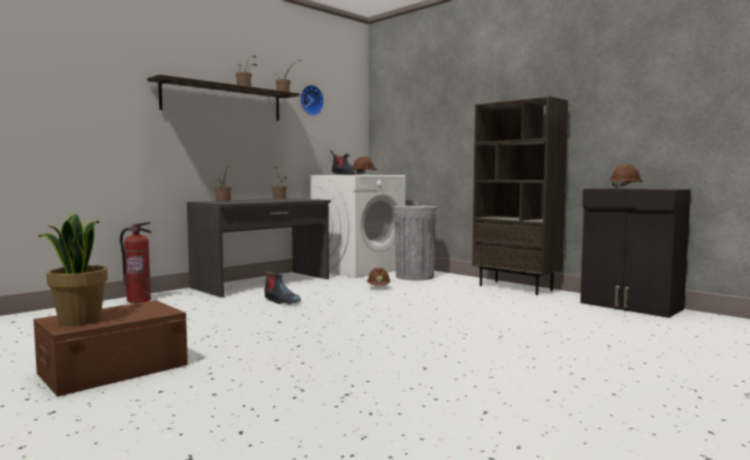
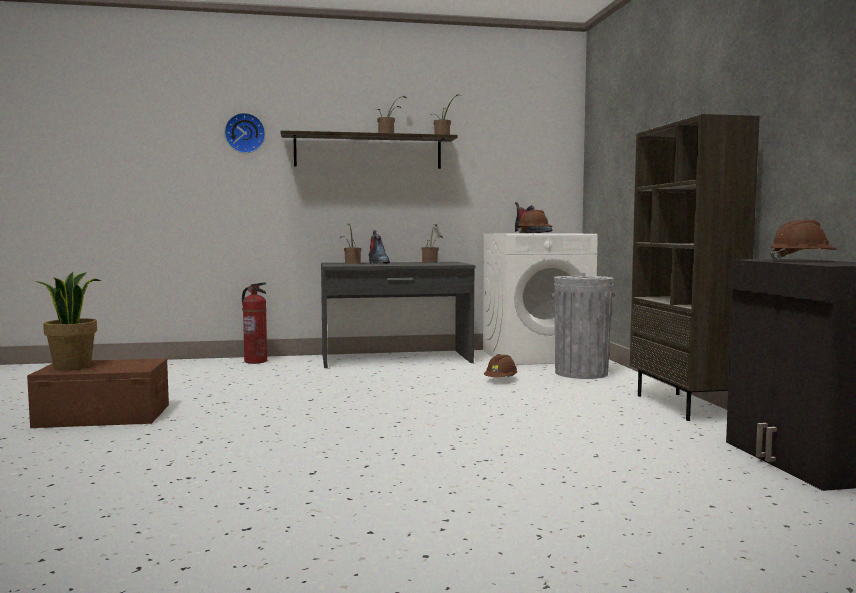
camera: 35 degrees right, 0 degrees up
(280, 301) = (364, 380): boot -> boot (378, 263)
(310, 100) = (487, 141): wall clock -> wall clock (245, 133)

